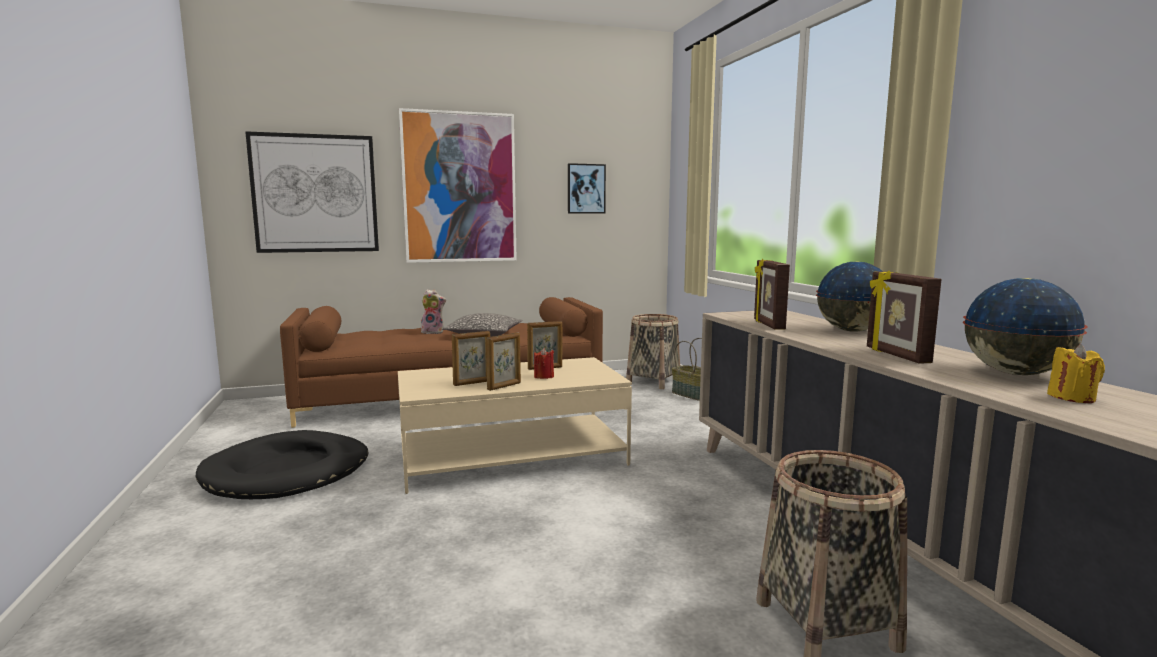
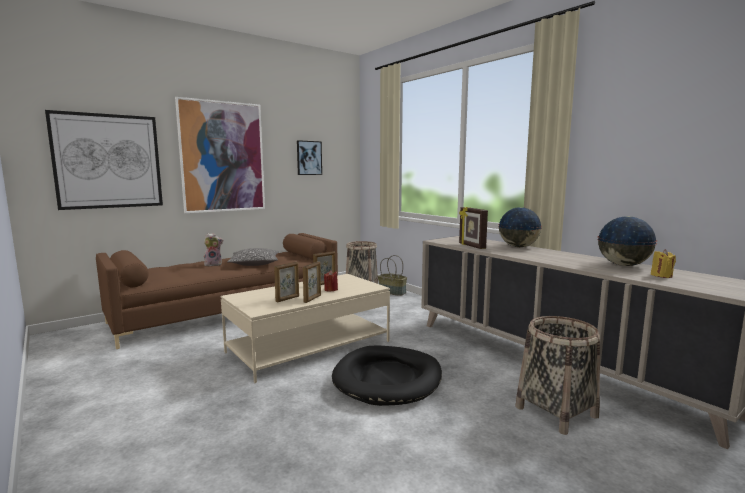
camera: 20 degrees left, 0 degrees up
(288, 471) = (145, 382): black dog bed -> black dog bed (388, 379)
(896, 355) = (560, 260): picture frame -> none

